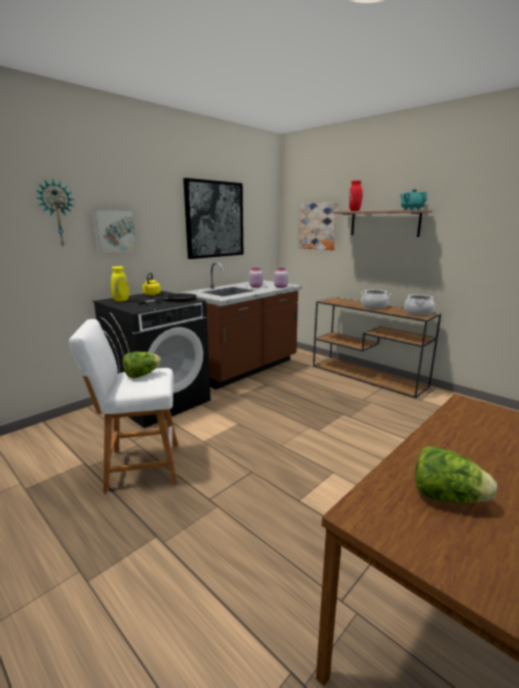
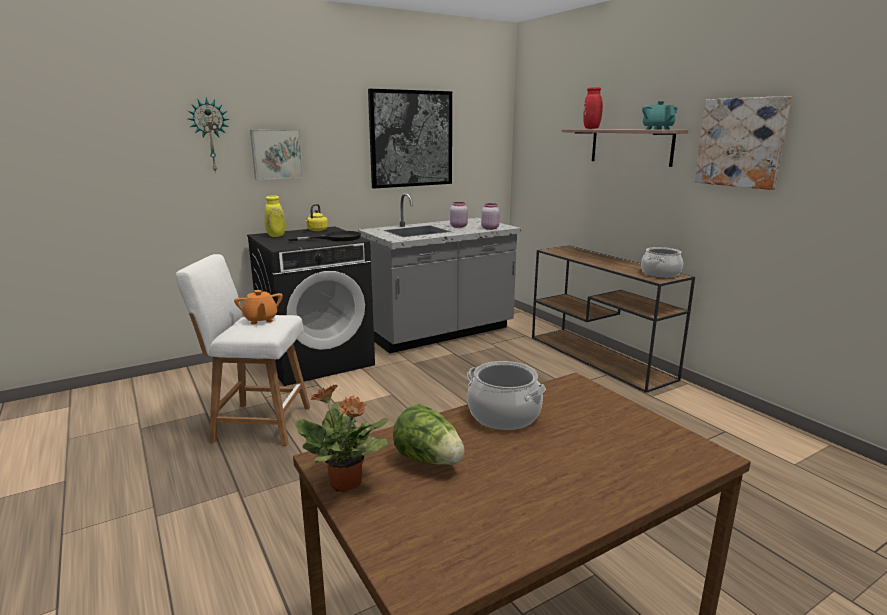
camera: 15 degrees right, 0 degrees up
(142, 375) = (261, 320): lettuce -> orange teapot
(244, 368) = (440, 332): brown counter -> grey counter
(318, 226) = (554, 148): picture -> picture (741, 142)
(374, 306) = (608, 261): cooking pot -> cooking pot (503, 415)
(407, 540) = (346, 484): none -> potted plant

